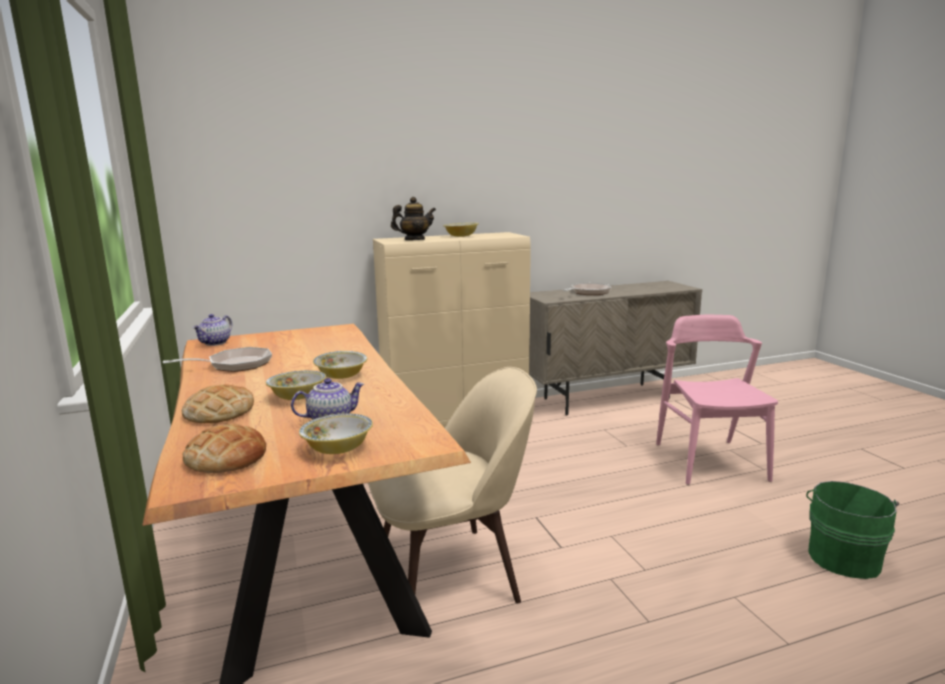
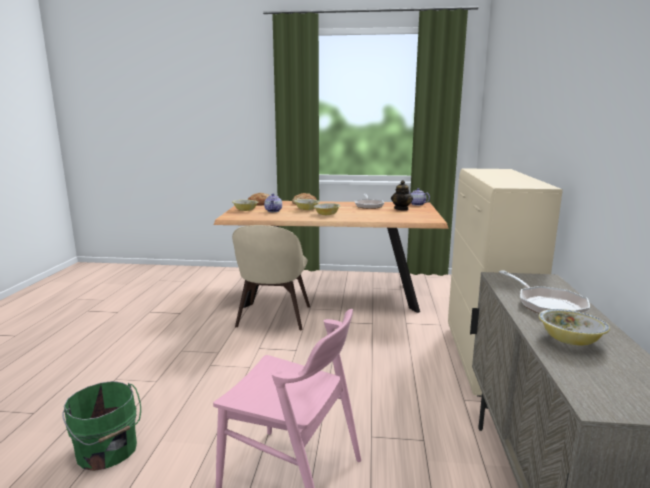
camera: 115 degrees right, 0 degrees up
(414, 240) = (483, 171): teapot -> teapot (401, 209)
(461, 236) = (509, 178): bowl -> bowl (570, 340)

